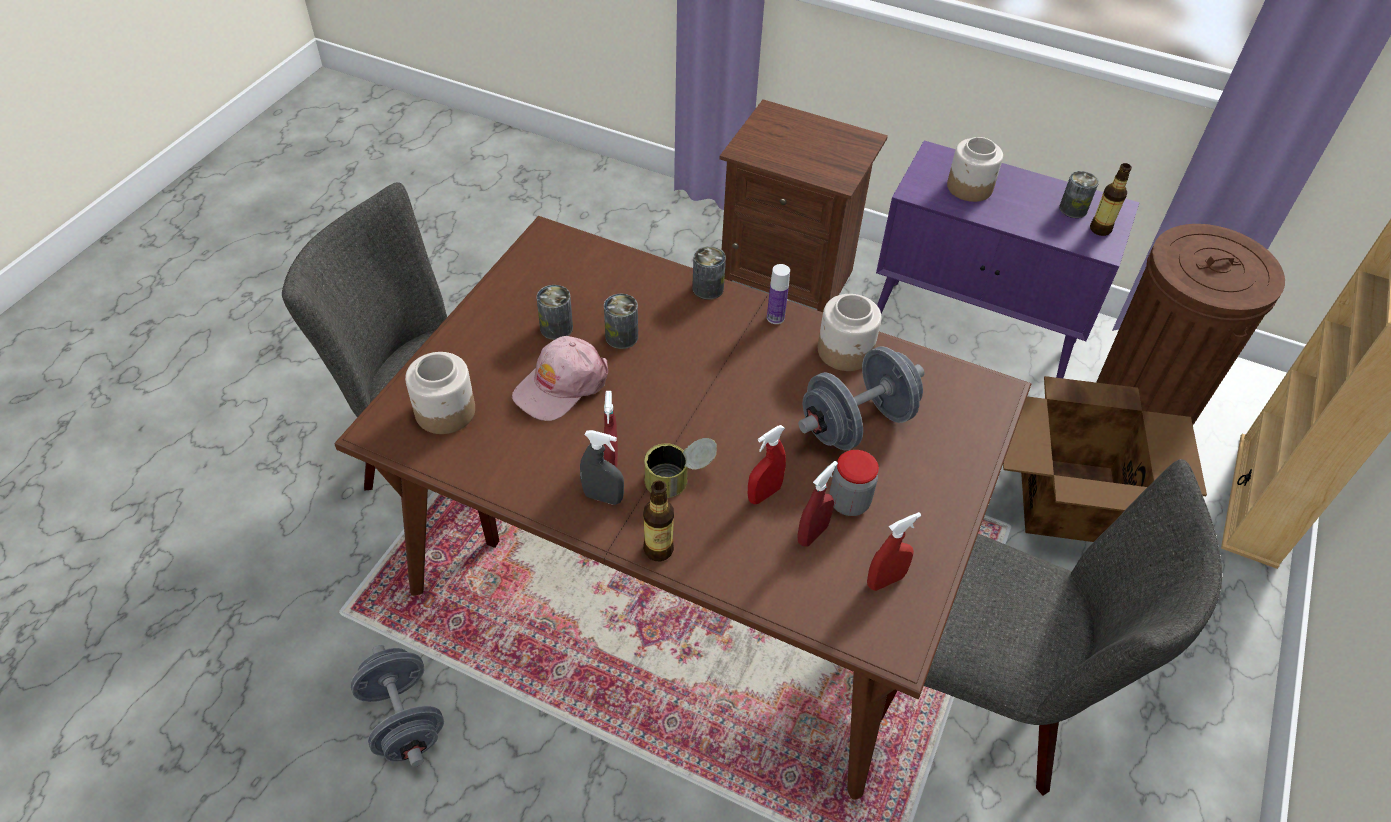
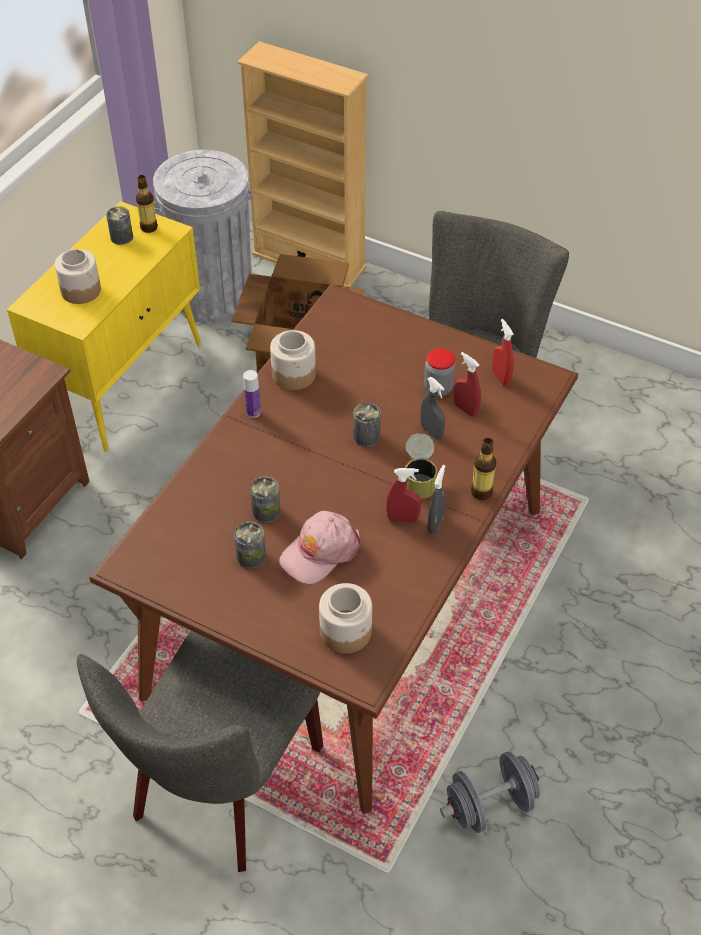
camera: 85 degrees left, 0 degrees up
(561, 385) = (320, 552): pink cap -> pink cap turned 90 degrees clockwise
(708, 288) = (213, 452): can -> can (366, 437)
(764, 494) = (431, 432): red spray bottle -> grey spray bottle
(856, 423) = (367, 376): grey dumbbell -> none
(973, 338) = (126, 382): purple cabinet -> yellow cabinet
(1144, 403) = (213, 296): brown trash can -> grey trash can

